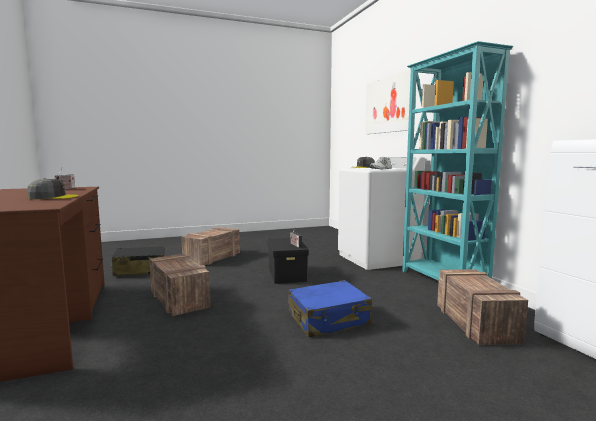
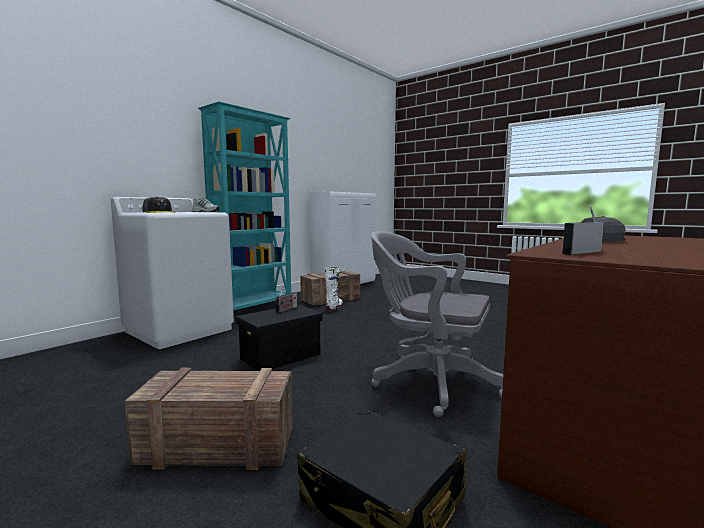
camera: 120 degrees left, 0 degrees up
(179, 300) = (429, 382): crate -> grey office chair
(329, 320) = (375, 323): blue suitcase -> none
(389, 105) = (94, 119): picture -> none
(422, 316) = (334, 307): none -> white boot

